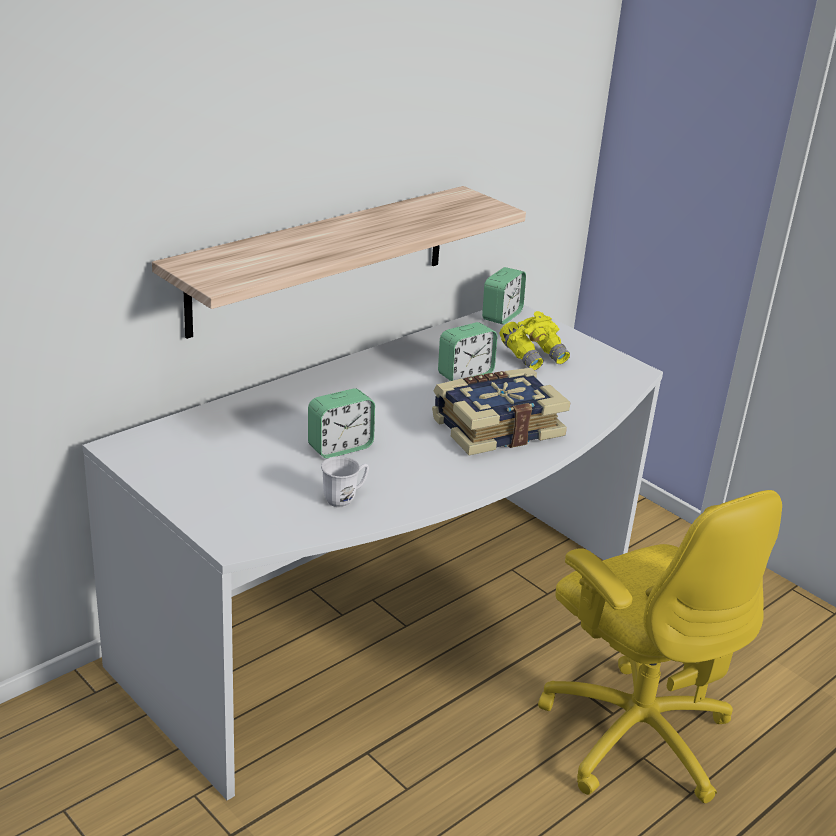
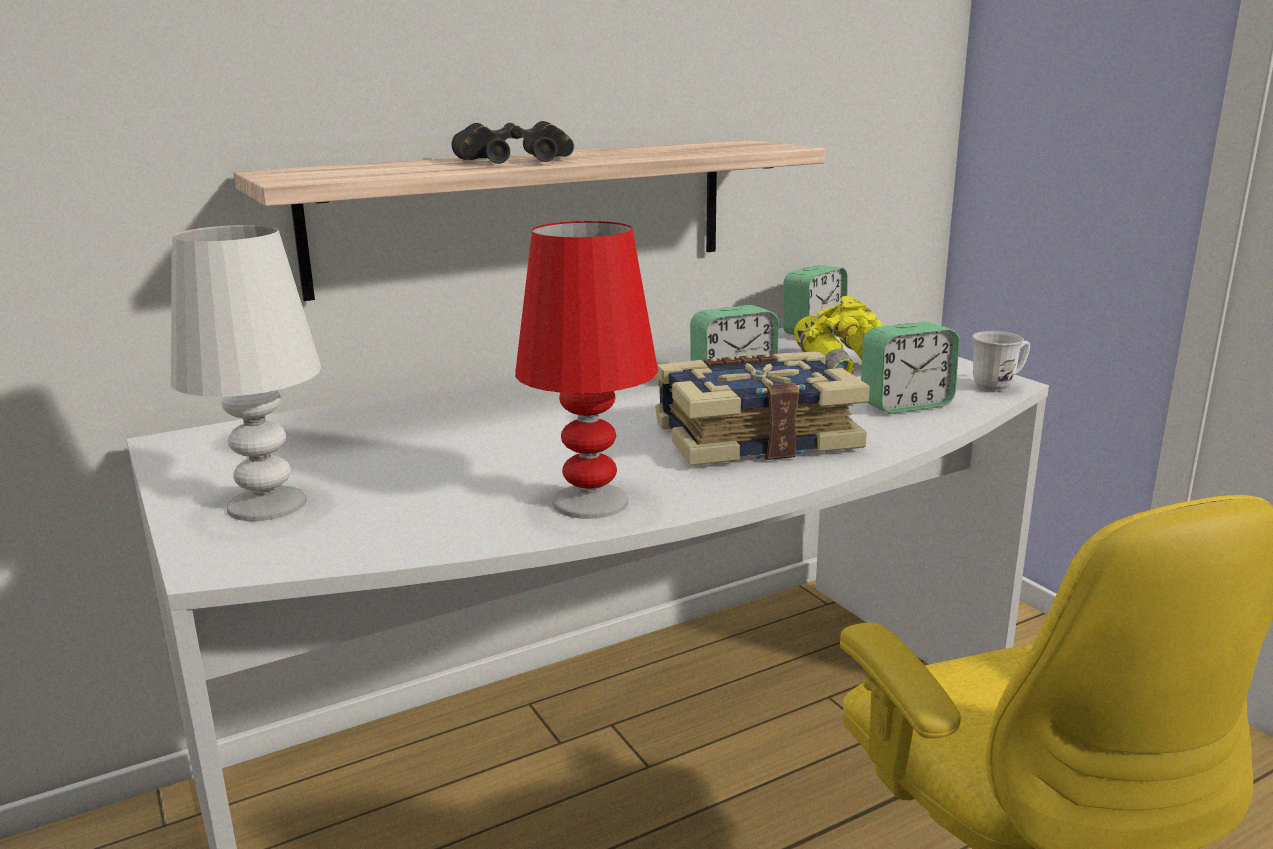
camera: 15 degrees right, 10 degrees down
(229, 498) = (268, 504): none -> white table lamp
(333, 240) = (515, 160): none -> black binoculars
(340, 447) = (492, 451): alarm clock -> alarm clock (905, 405)
(345, 498) = (452, 512): white mug -> white mug (999, 385)
(422, 486) = (591, 502): none -> red table lamp

